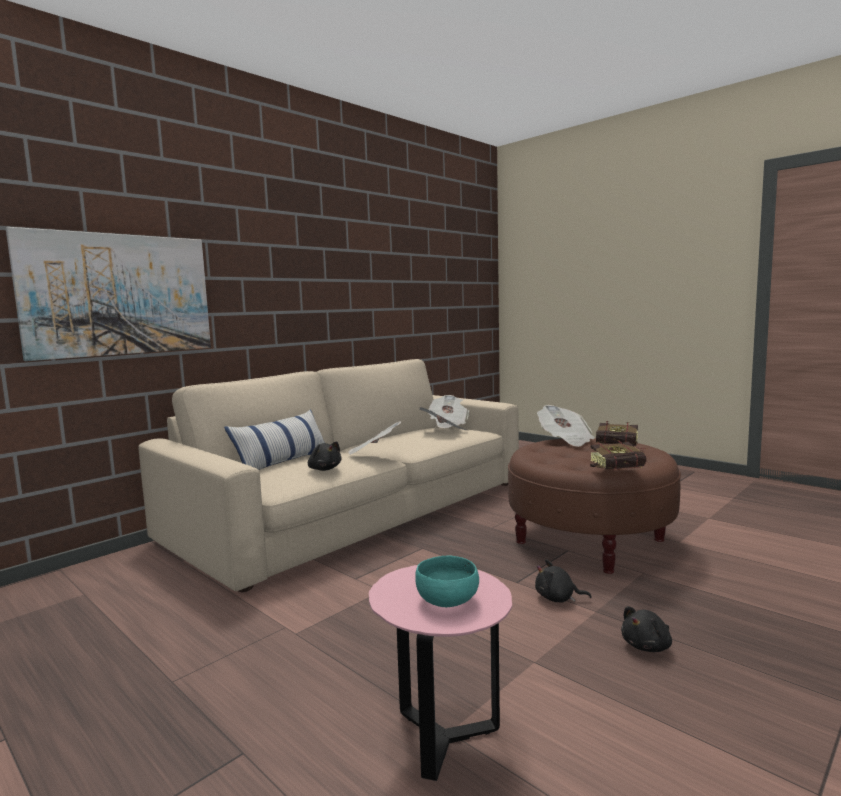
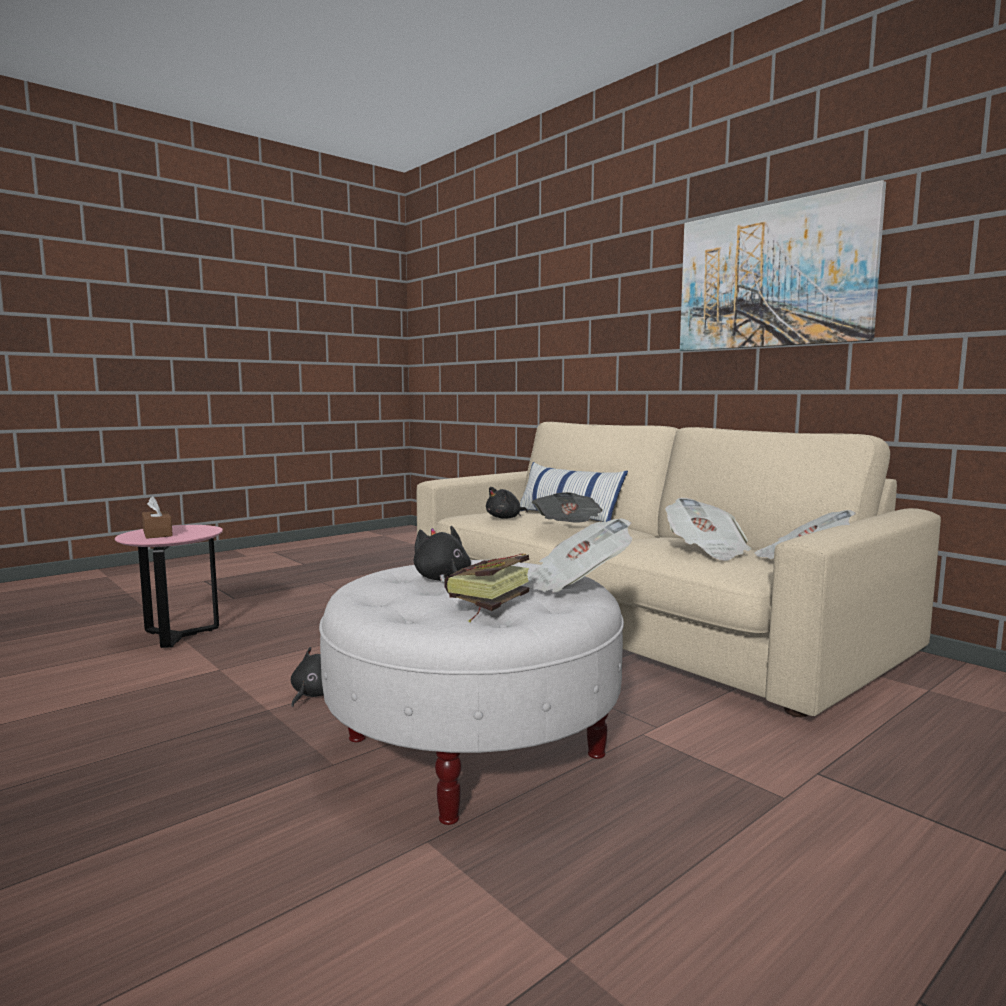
camera: 95 degrees right, 0 degrees up
(119, 295) = (550, 338): picture -> picture (772, 276)
(448, 601) = (157, 533): turquoise bowl -> brown tissue box
(590, 541) = (473, 746): brown ottoman -> white ottoman
(622, 472) = (343, 587): book -> none
(647, 646) = (176, 722): black plush toy -> black plush toy (443, 579)

